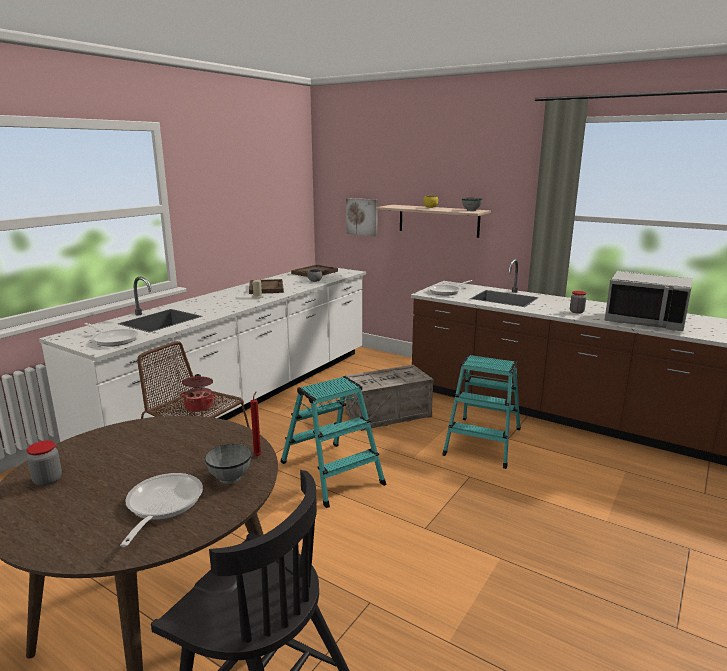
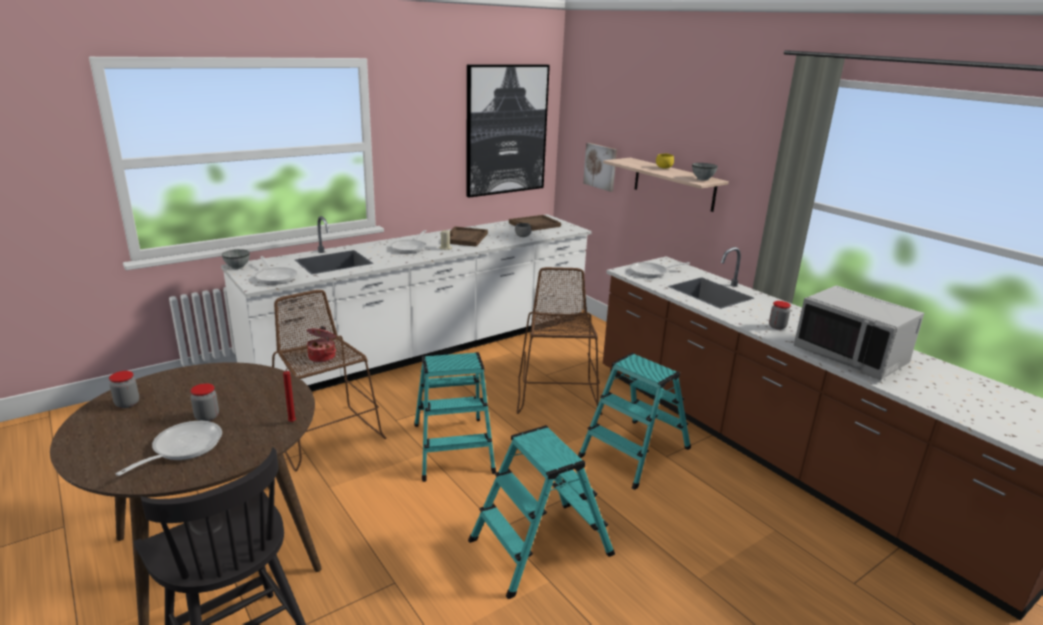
camera: 20 degrees right, 5 degrees up
(159, 472) = (207, 417): none -> jar
(224, 300) = (410, 248): none -> frying pan
(229, 478) = (252, 437): grey bowl -> grey bowl (237, 267)
(276, 191) = (506, 130): none -> picture
(389, 414) = (557, 398): crate -> brown stool
(471, 533) = (541, 547): none -> turquoise step ladder

